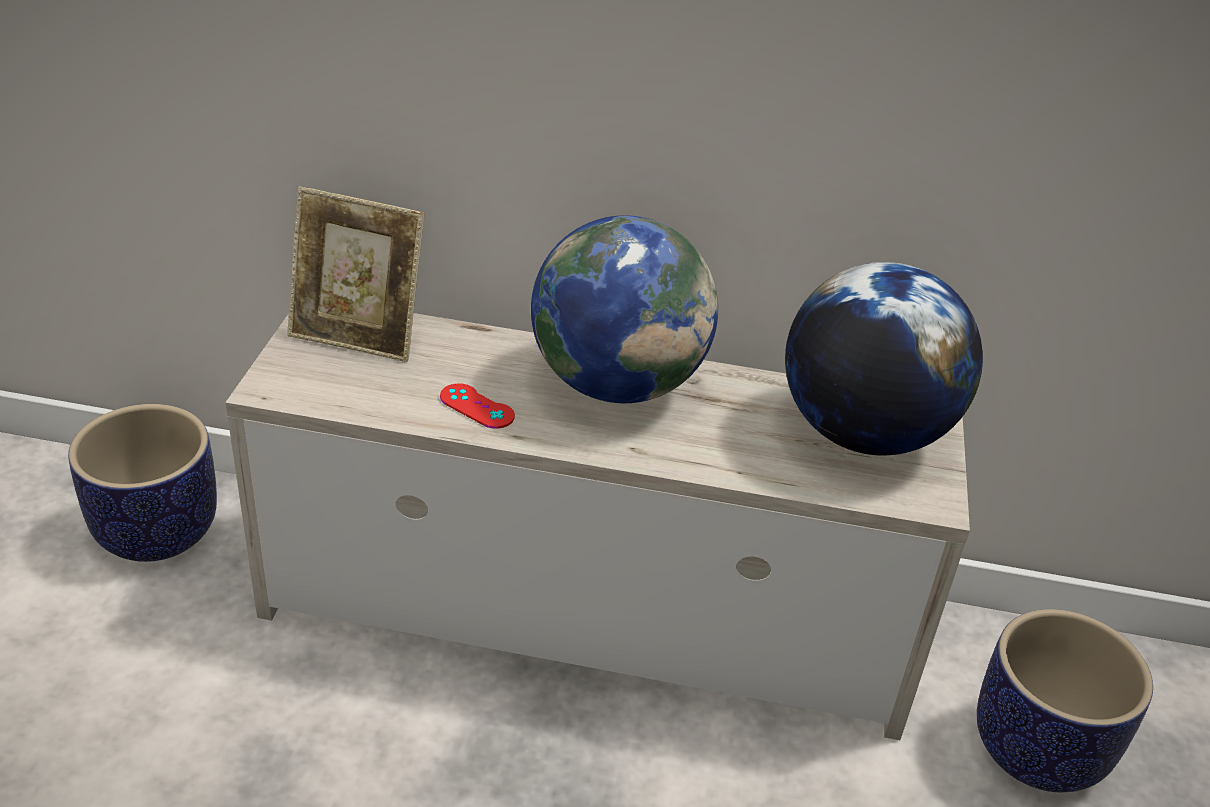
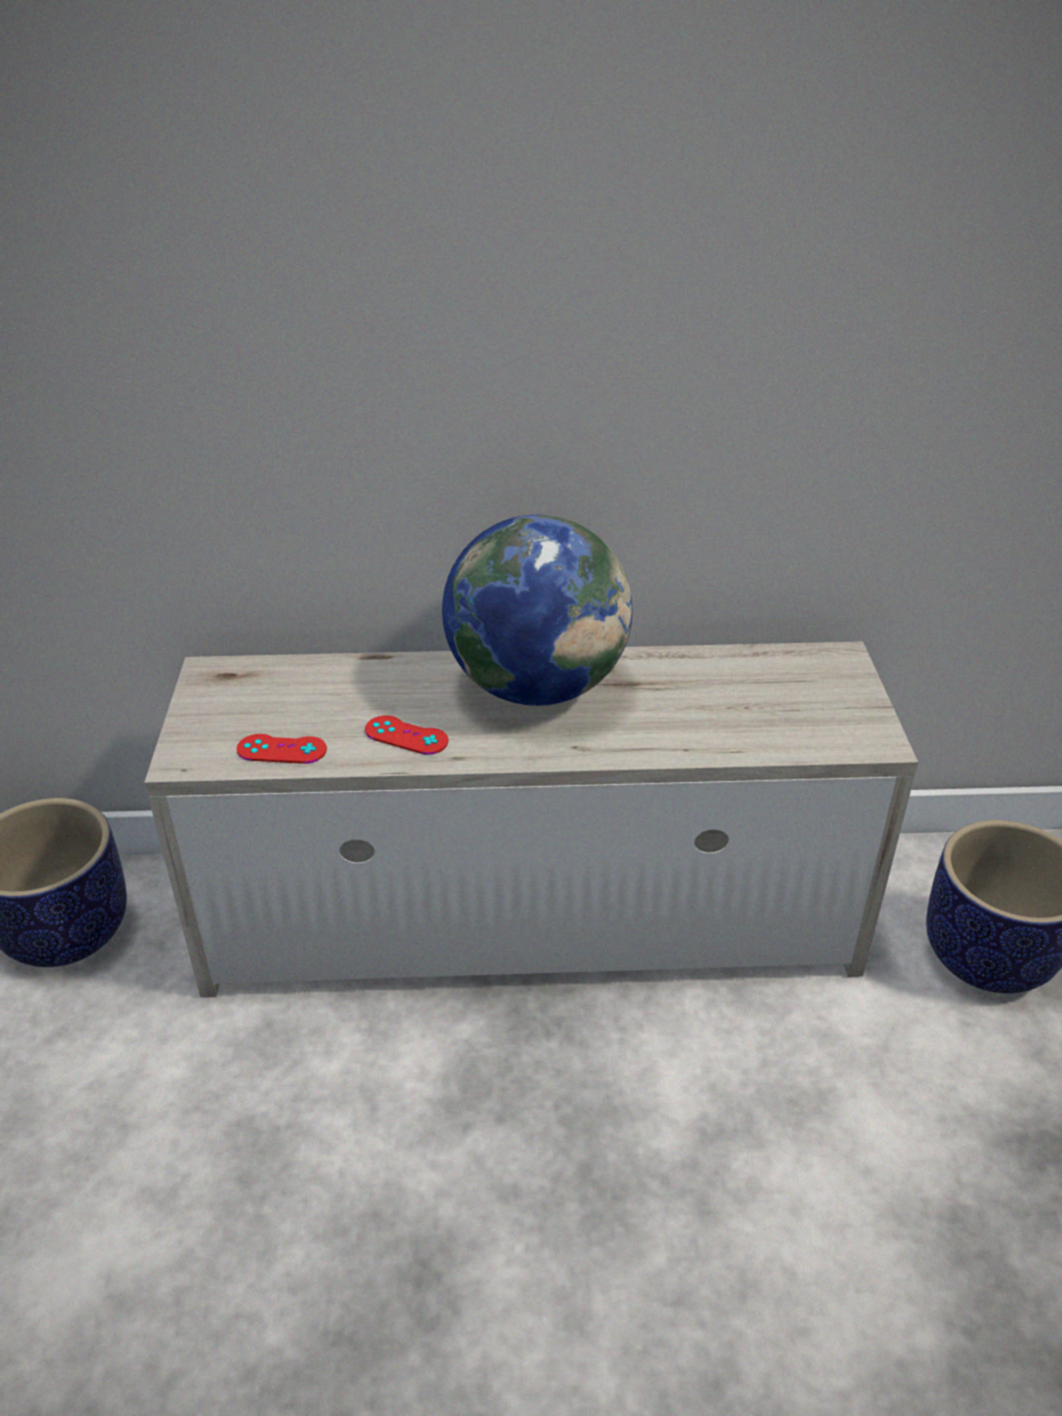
camera: 10 degrees left, 0 degrees up
(358, 336) = (259, 688): picture frame -> none
(358, 397) = (282, 749): none -> red game controller
(864, 434) = (787, 689): globe -> none

